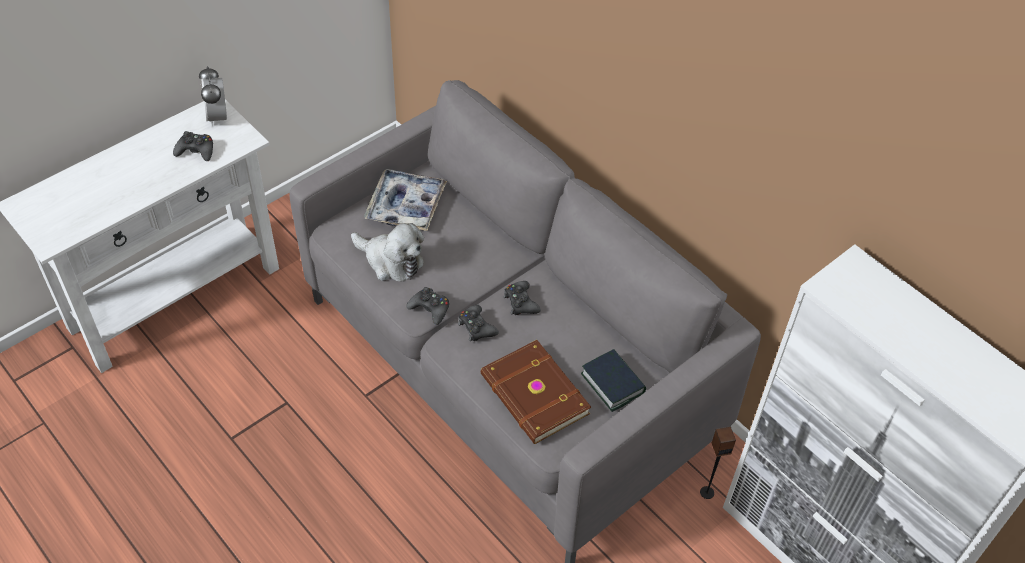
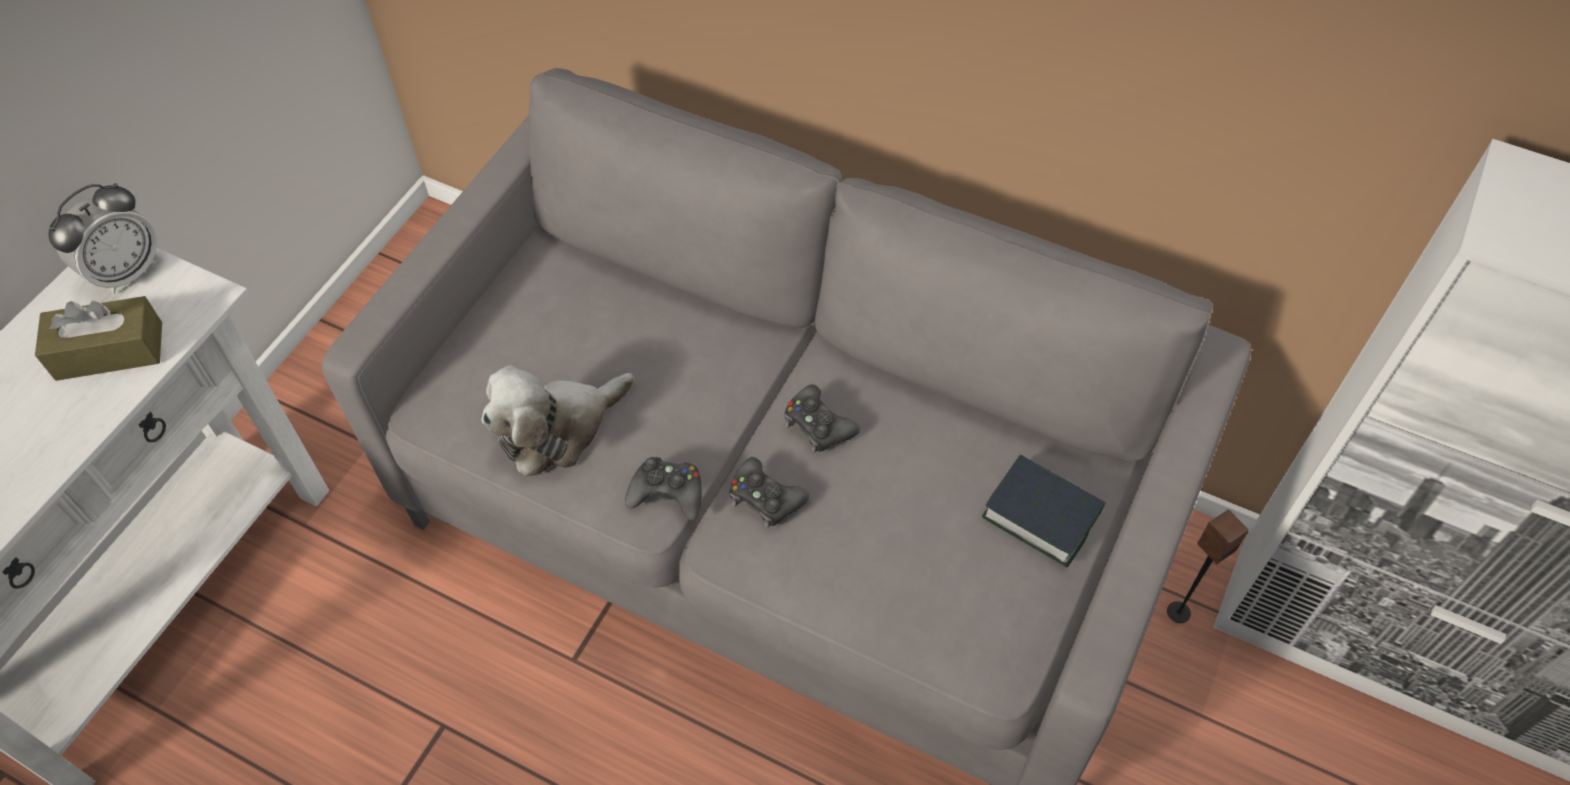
camera: 20 degrees left, 5 degrees up
(196, 151) = (109, 351): black game controller -> brown tissue box
(218, 117) = (126, 272): alarm clock -> alarm clock turned 105 degrees counterclockwise
(391, 261) = (557, 429): plush toy -> plush toy turned 135 degrees clockwise
(406, 205) = (538, 320): tray -> none
(533, 396) = (924, 589): brown book -> none

